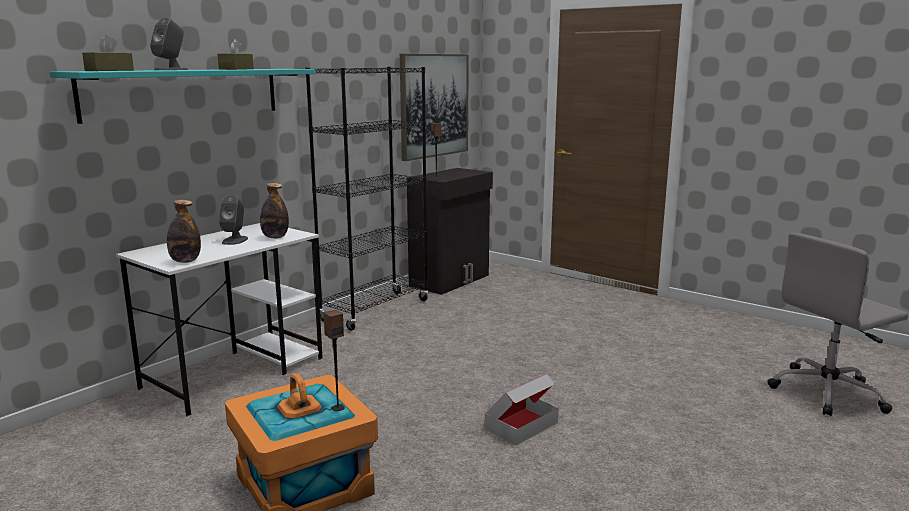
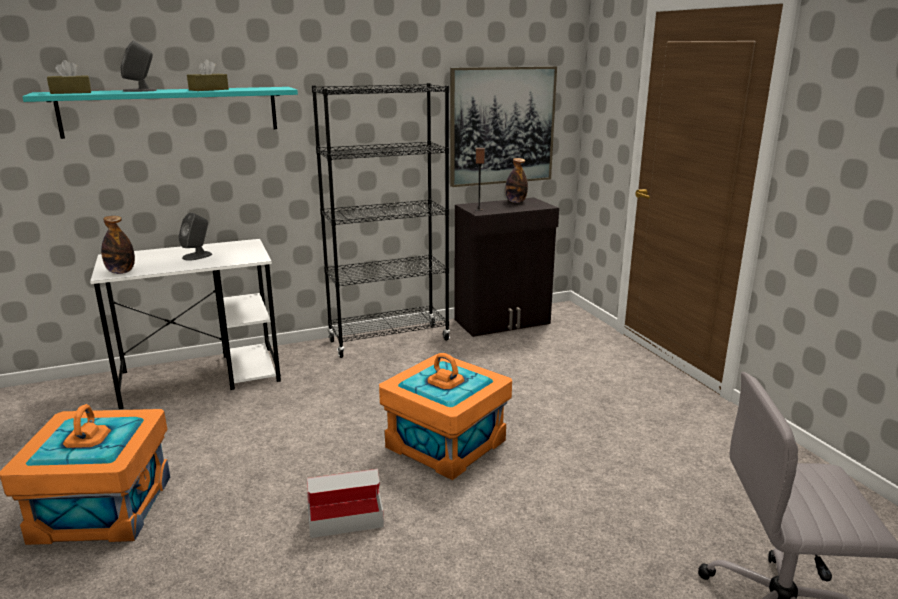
camera: 30 degrees right, 5 degrees up
(275, 237) = (232, 258): bottle -> bottle (515, 202)
(337, 407) = (106, 448): speaker -> none
(525, 364) = (445, 444): none -> orange storage box

